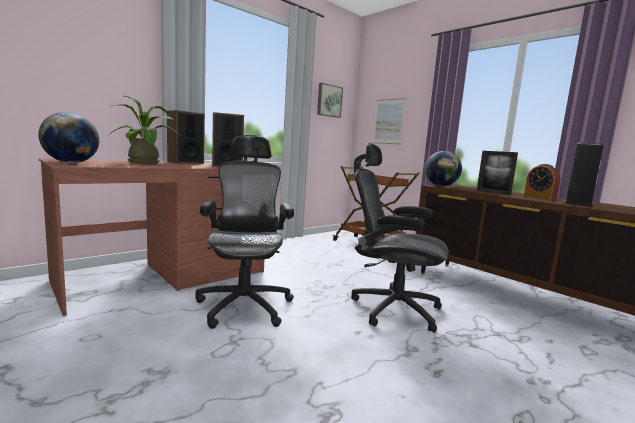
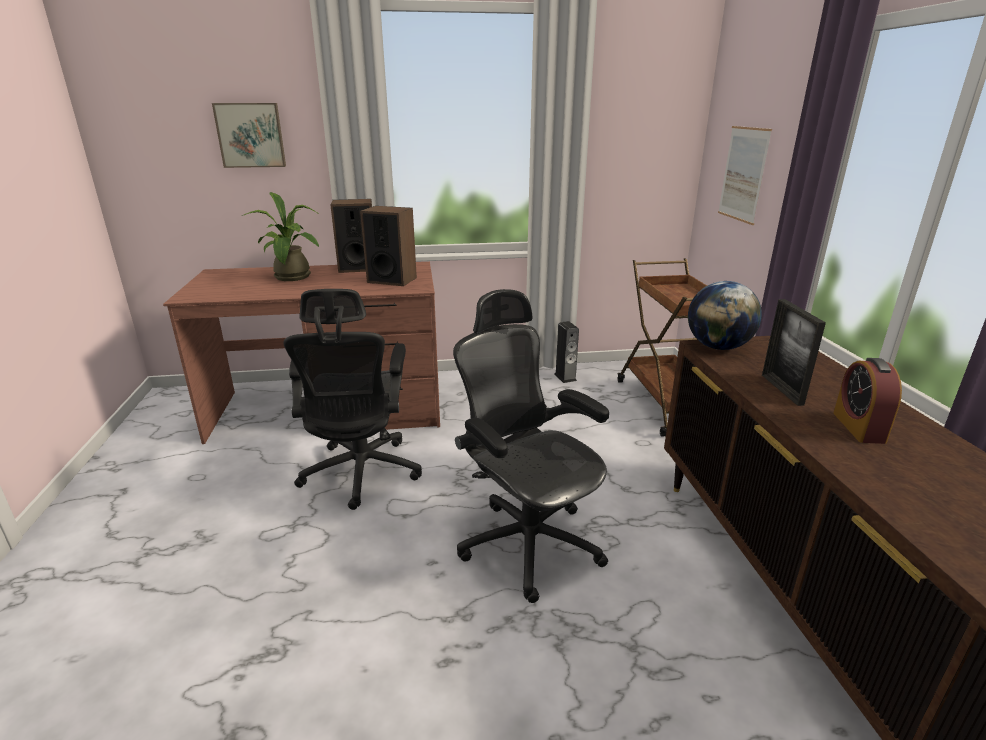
camera: 35 degrees right, 15 degrees up
(71, 162) = (206, 286): globe -> none
(245, 304) = (360, 476): office chair -> office chair turned 150 degrees clockwise
(329, 101) = (637, 133): picture -> picture (251, 135)
(578, 204) = (887, 474): speaker -> speaker (565, 377)

